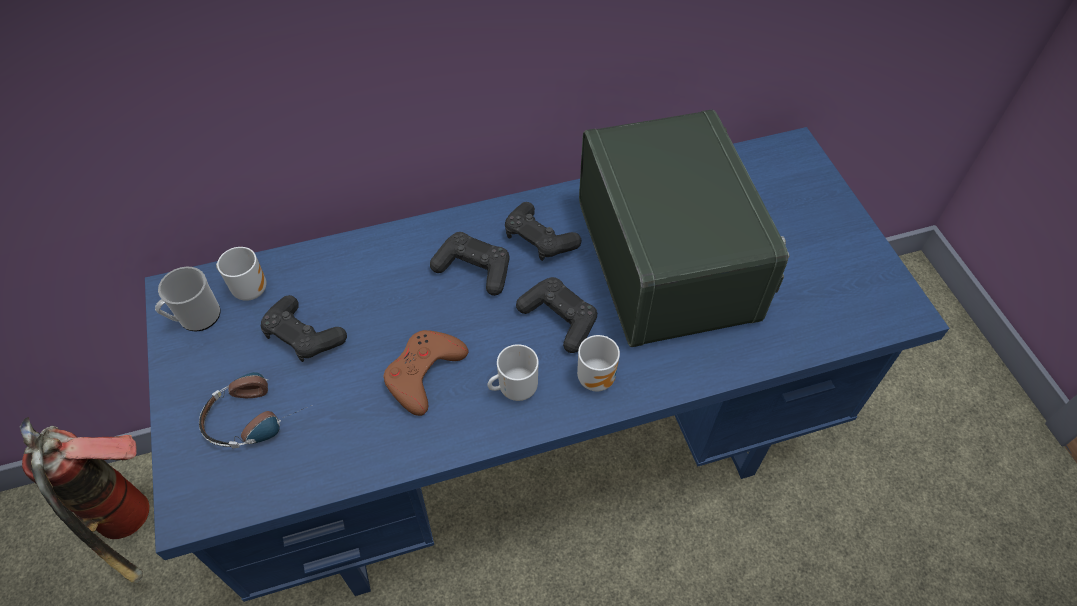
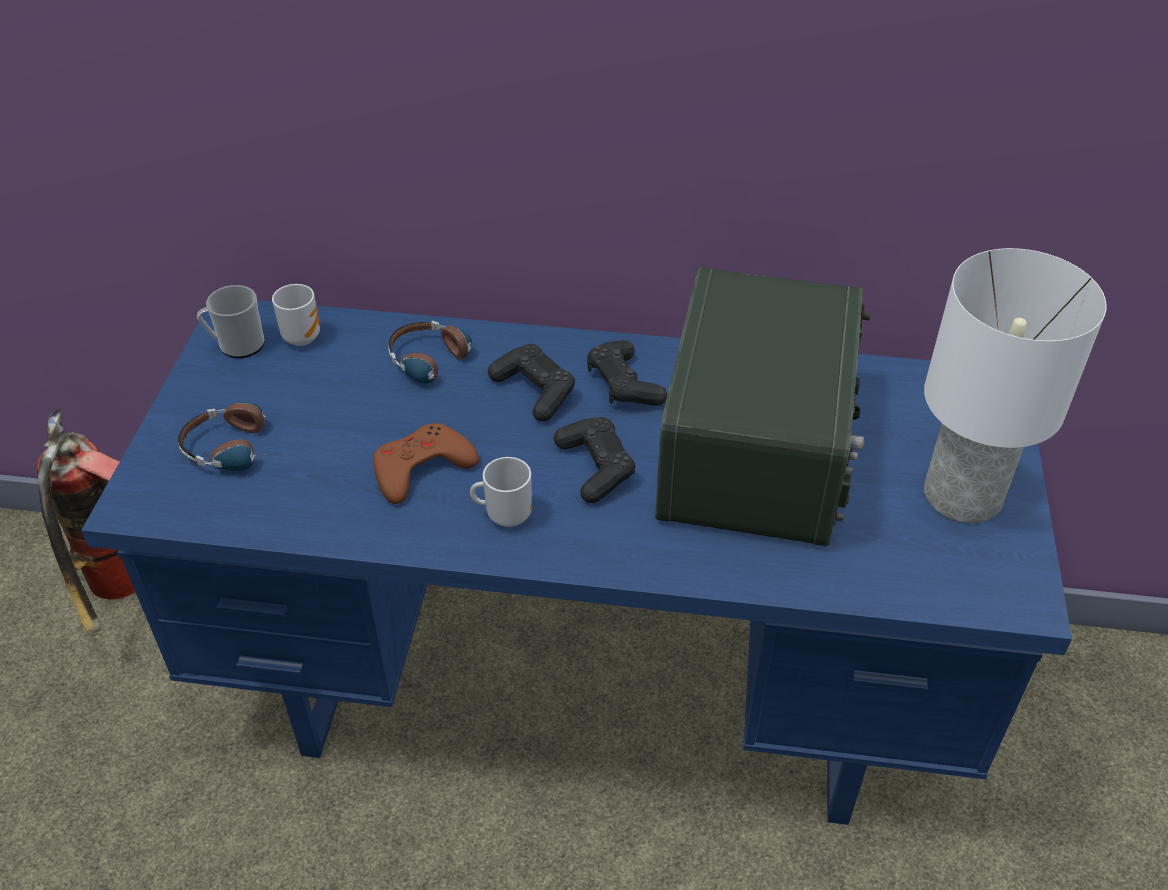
camera: 25 degrees right, 10 degrees down
(303, 336) = (326, 394): black game controller -> none
(384, 275) = (439, 366): none -> headphones
(598, 377) = (602, 536): mug -> none
(823, 242) = (963, 494): none -> white table lamp

